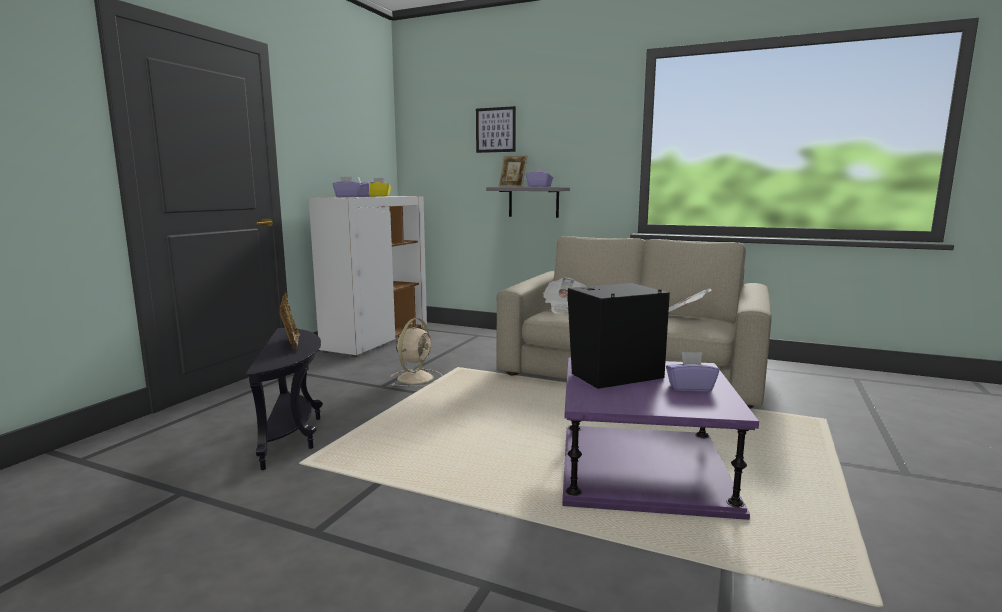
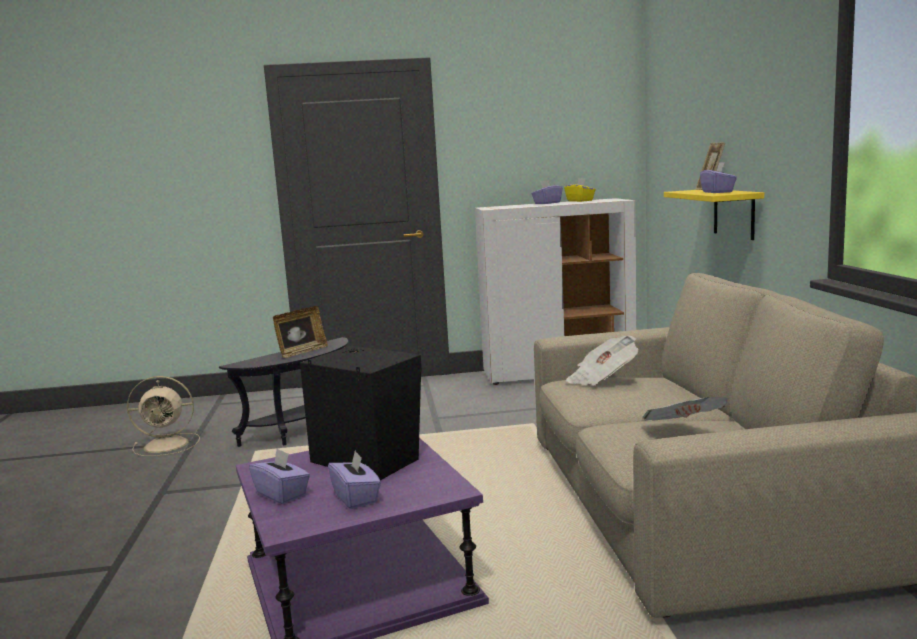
camera: 60 degrees right, 0 degrees up
(347, 197) = (513, 206): purple tissue box -> purple tissue box (282, 494)
(416, 377) = (477, 420): beige fan -> beige fan (168, 444)
(496, 130) = (706, 105): picture -> none
(533, 202) = (734, 213): grey shelf -> yellow shelf

